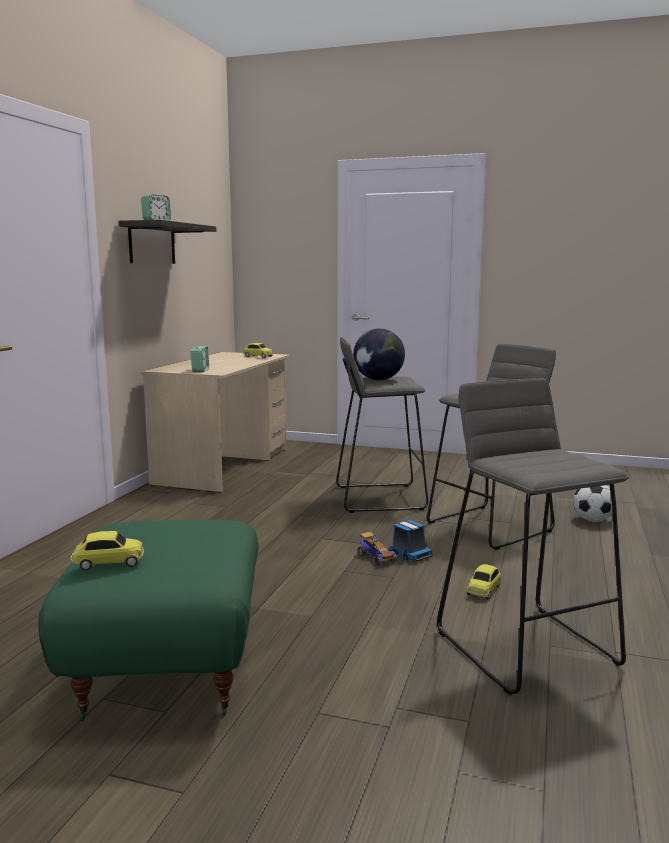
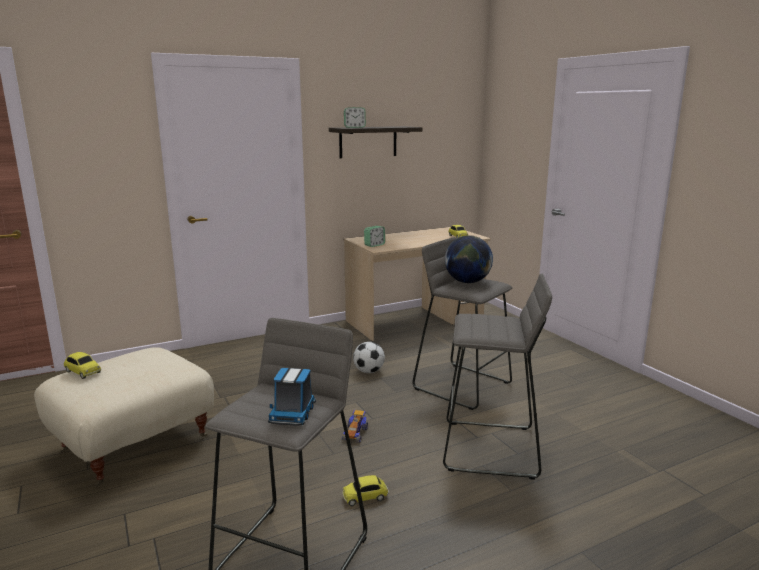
camera: 45 degrees right, 5 degrees up
(165, 664) = (134, 443): green ottoman -> beige ottoman
(409, 555) = (380, 442): toy truck -> toy truck (293, 413)
(593, 520) = (603, 489): football -> football (369, 371)

